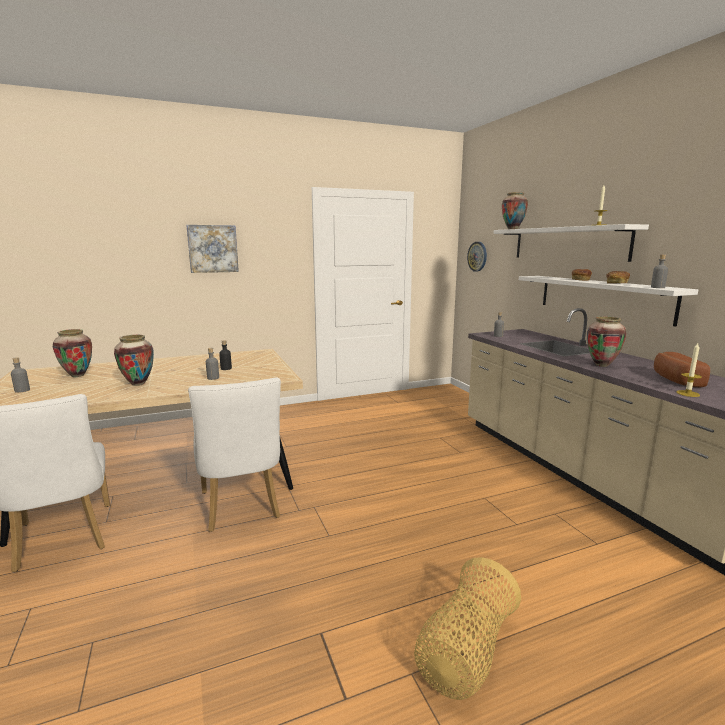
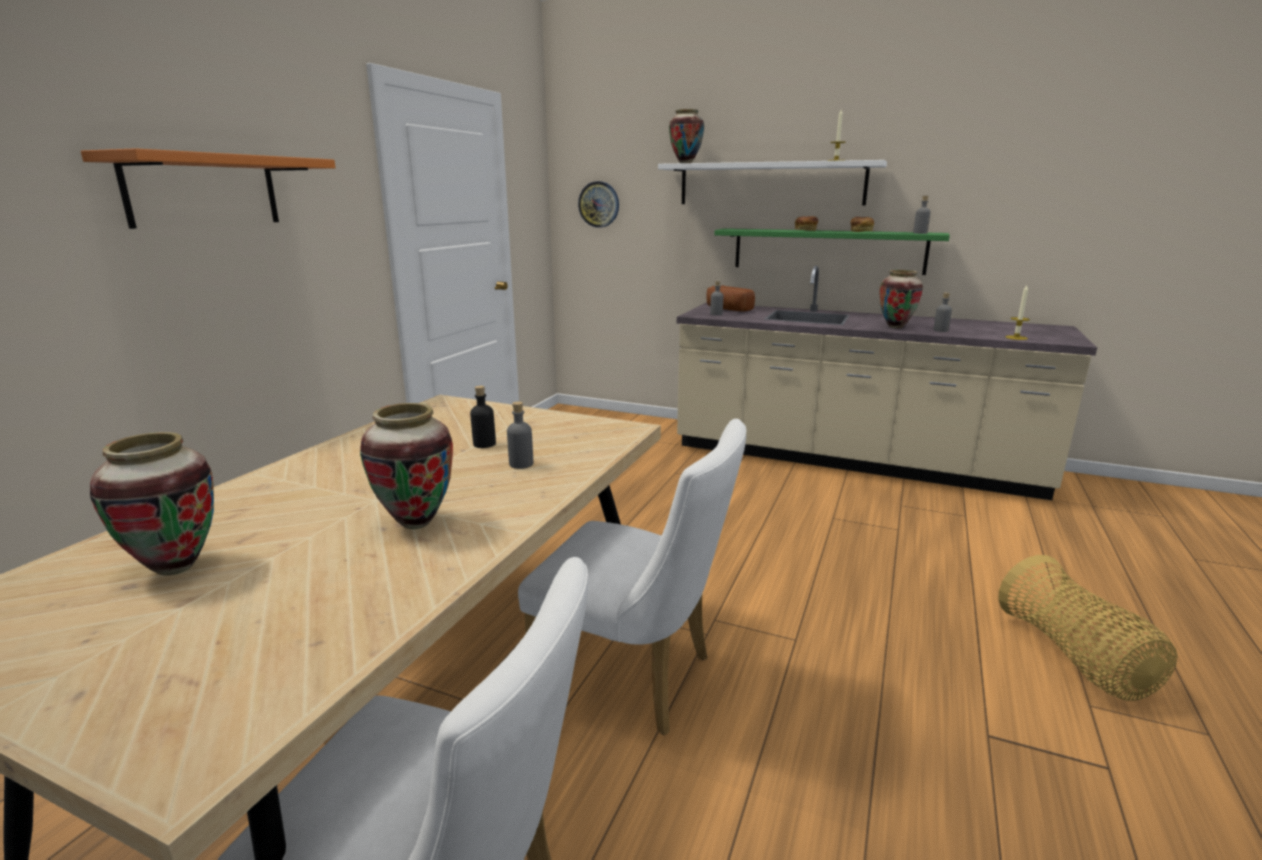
camera: 45 degrees left, 5 degrees up
(22, 390) = (130, 661): grey bottle -> grey bottle (940, 330)
(213, 248) = (204, 191): picture -> orange shelf
(602, 297) = (827, 250): white shelf -> green shelf
(674, 380) = (973, 329): bread -> bread (726, 309)

